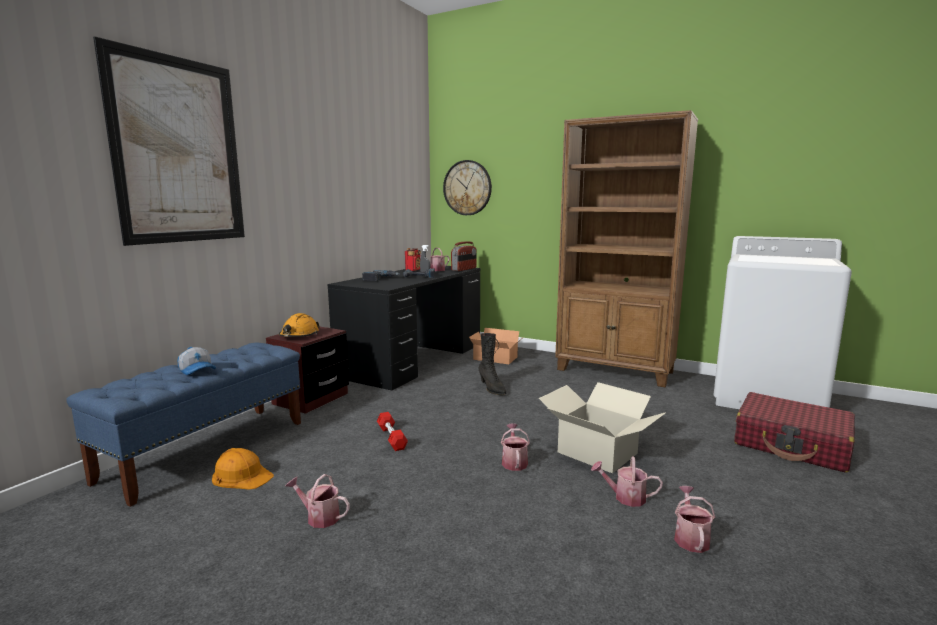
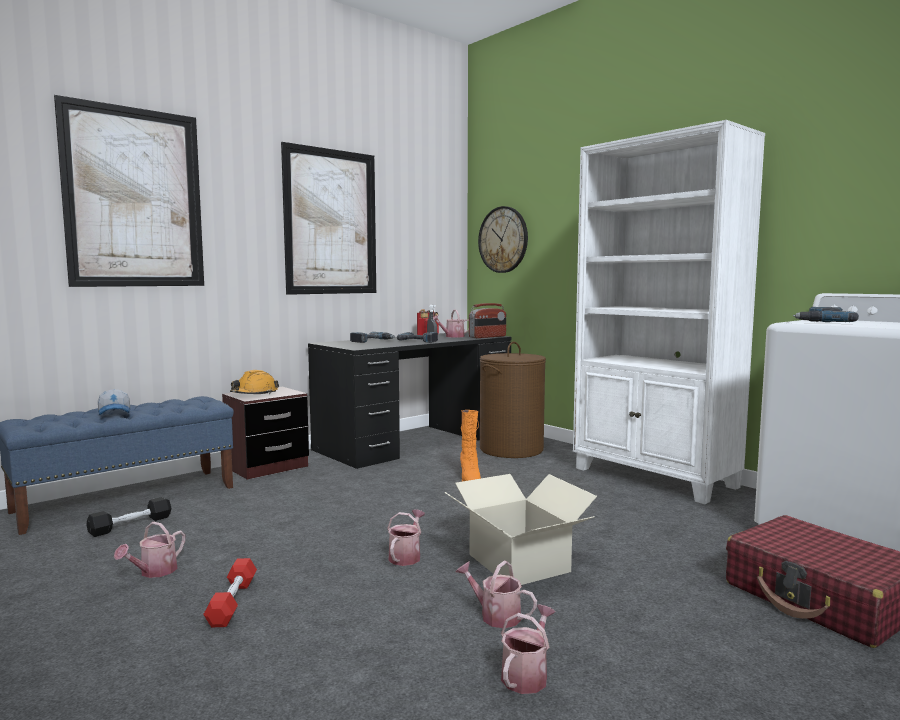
camera: 20 degrees right, 5 degrees down
(242, 476) = (130, 525): orange hard hat -> black dumbbell
(319, 517) = (154, 572): watering can -> watering can turned 105 degrees counterclockwise
(339, 173) = (331, 222): none -> picture
(391, 437) = (303, 513): red dumbbell -> red dumbbell (232, 602)
(492, 388) = (470, 479): black boot -> orange boot
(495, 359) = (511, 449): cardboard box -> brown laundry basket
(615, 371) = (654, 478): brown bookcase -> white bookcase
(756, 258) = (821, 322): none -> power drill

